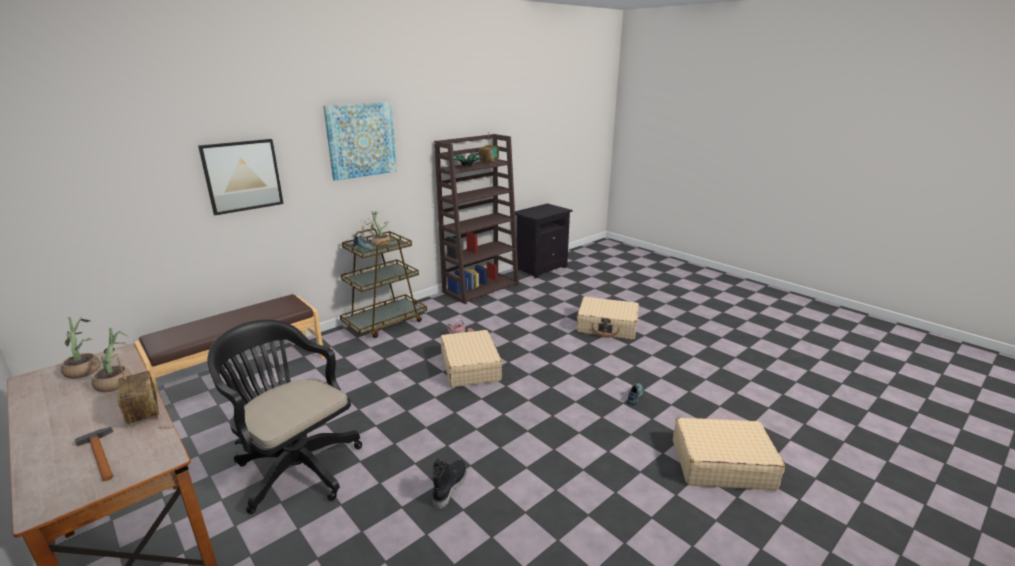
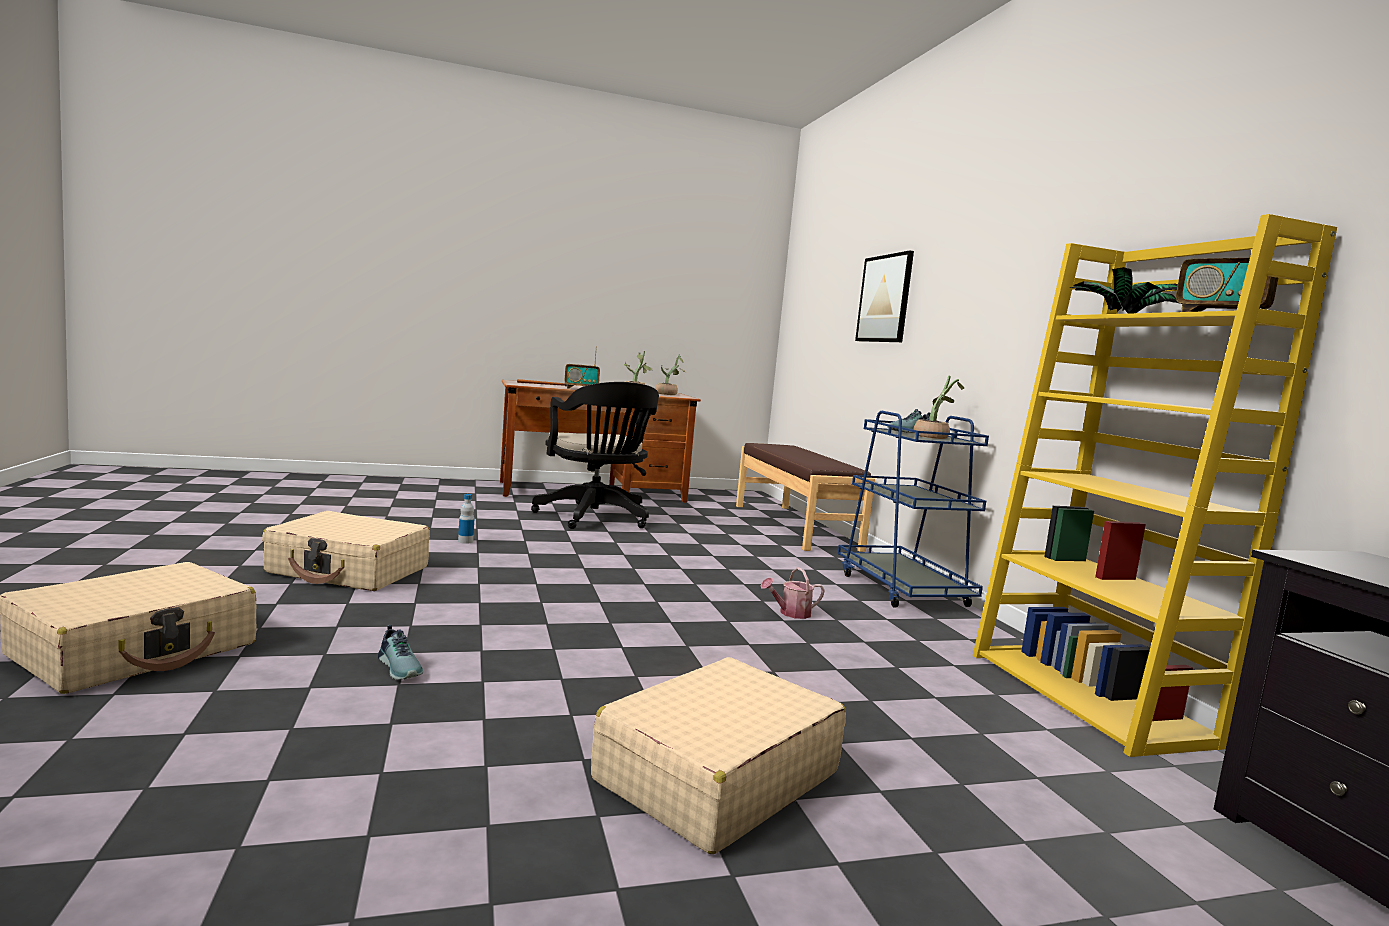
camera: 115 degrees right, 15 degrees down
(295, 466) = (596, 518): black office chair -> black office chair turned 90 degrees clockwise
(361, 140) = (999, 252): picture -> none
(385, 322) = (902, 589): brown cart -> blue cart
(449, 487) = (465, 541): black boot -> bottle
(470, 367) = (686, 598): beige suitcase -> beige suitcase (349, 570)
(481, 288) = (1090, 698): brown bookcase -> yellow bookcase

